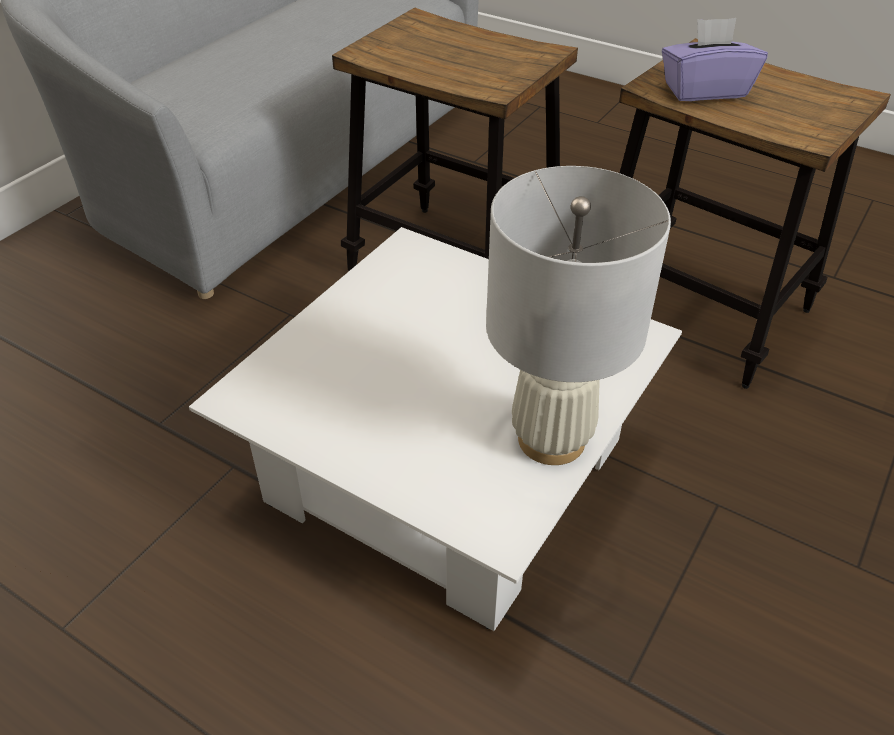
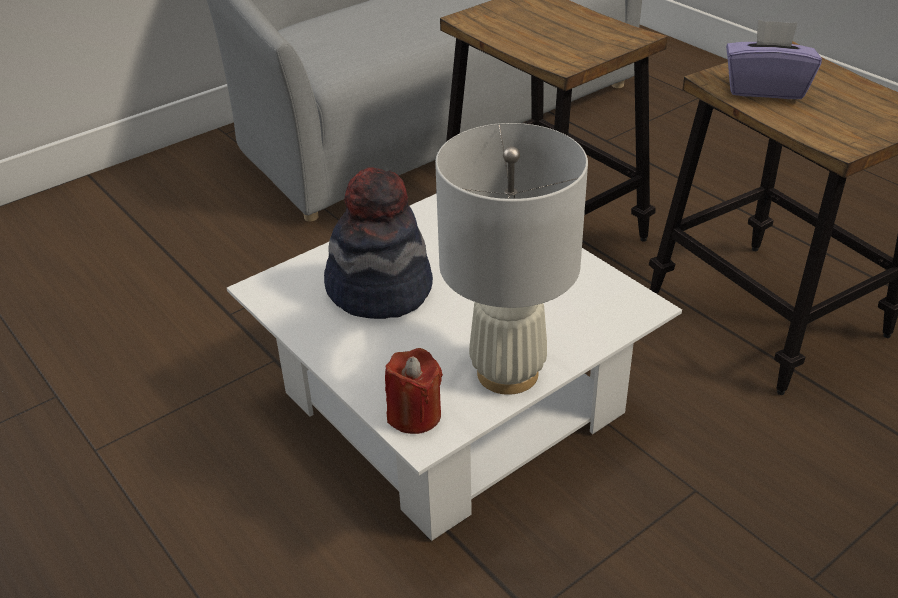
camera: 20 degrees right, 5 degrees down
(368, 372) = (379, 290): none -> hat
(479, 513) = (414, 415): none -> red candle

